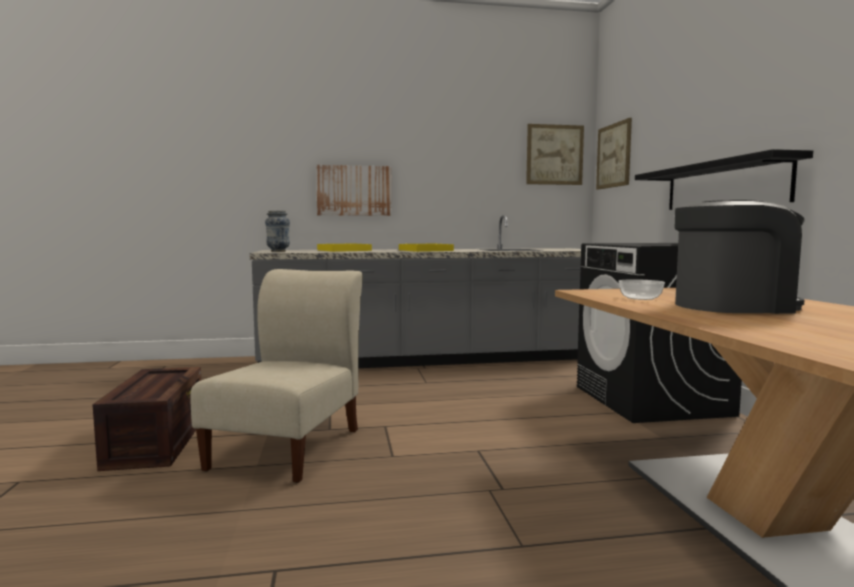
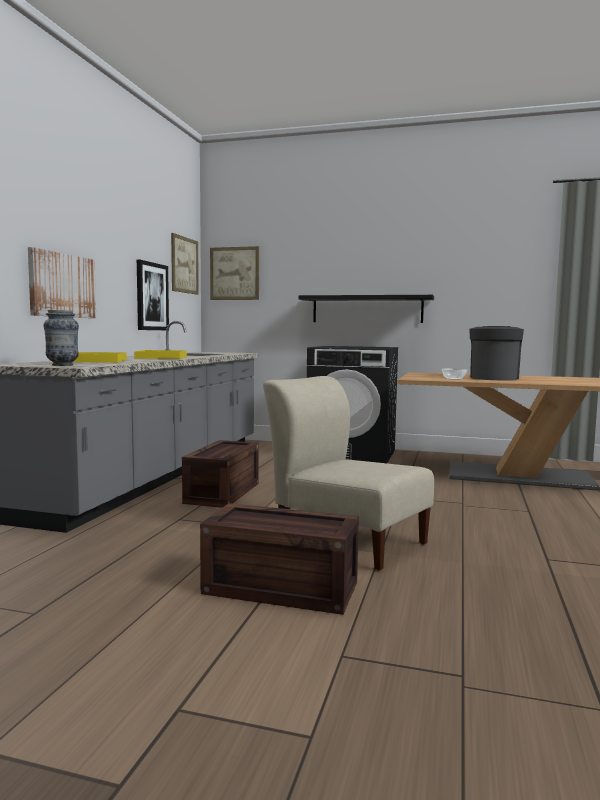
camera: 65 degrees left, 0 degrees up
(396, 384) = (222, 492): none -> crate
(487, 192) = (151, 296): none -> picture

